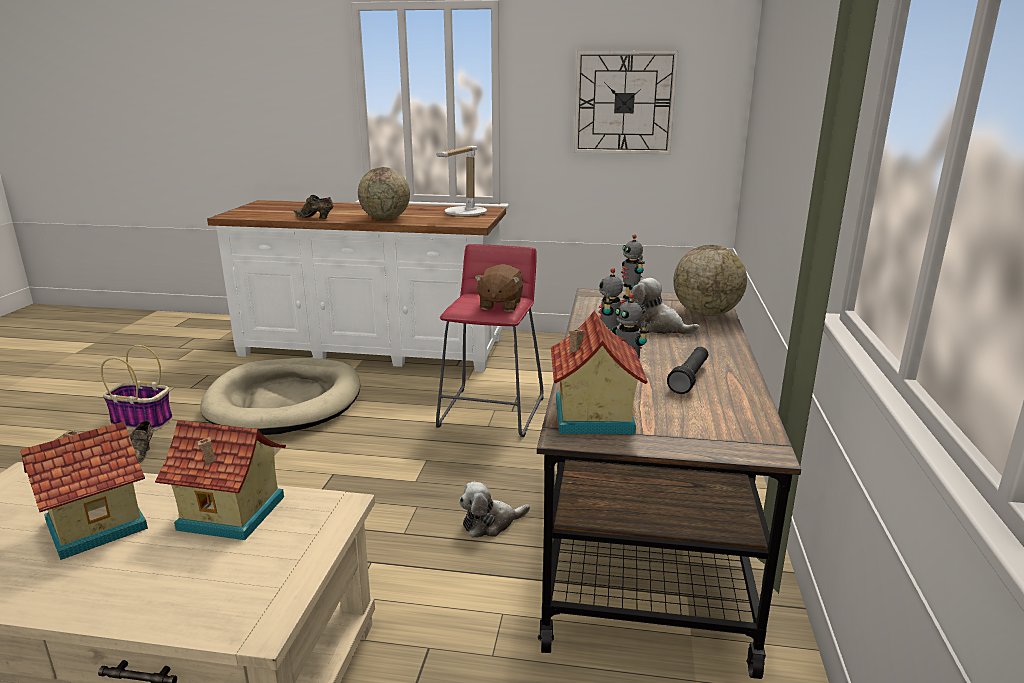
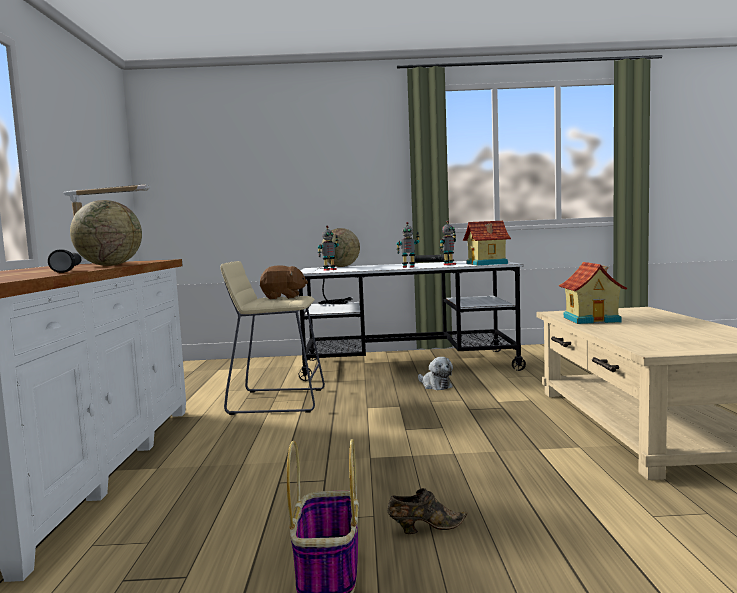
camera: 100 degrees left, 15 degrees down
(95, 524) = (648, 330): toy house -> none
(285, 401) = (252, 483): beige dog bed -> none
(315, 217) = (69, 271): brown shoe -> black flashlight
(491, 411) = (277, 401): red stool -> beige stool
(624, 103) = (91, 167): wall clock -> none
(644, 520) = (407, 364): brown desk -> white desk
(658, 328) = (368, 267): plush toy -> none

